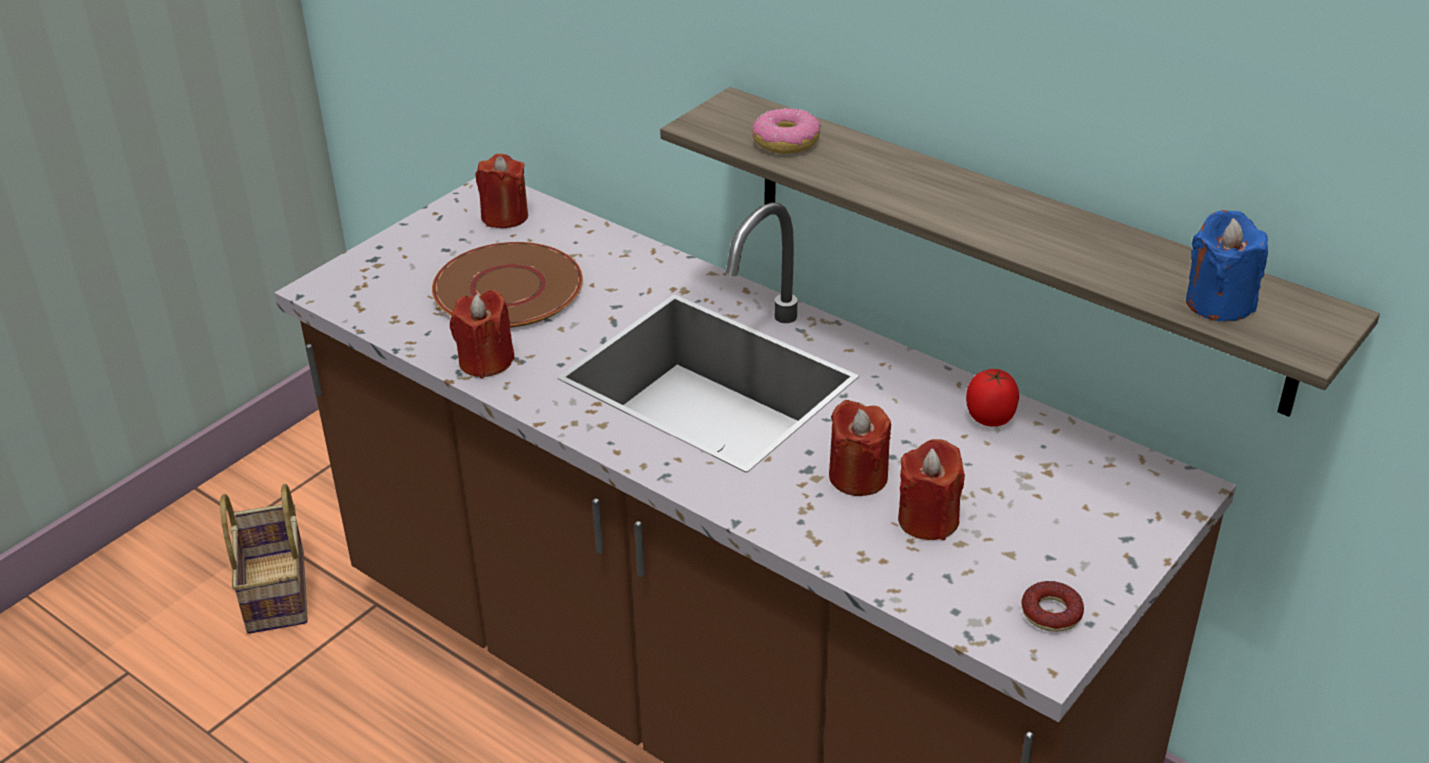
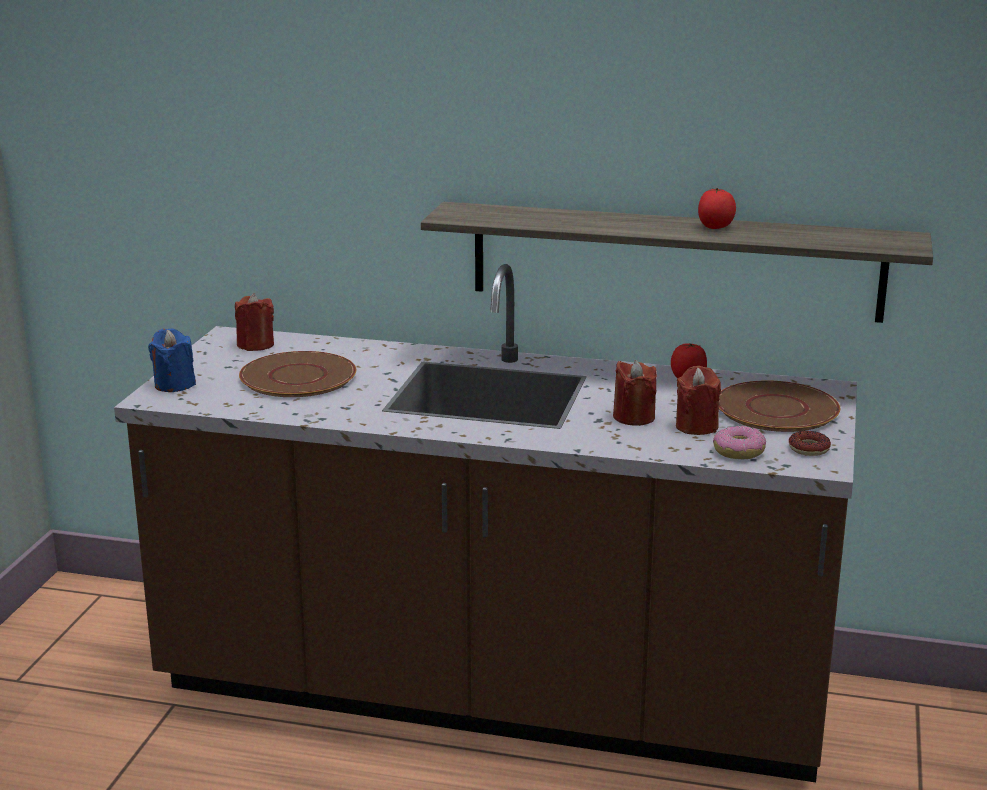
camera: 25 degrees left, 15 degrees down
(278, 593) = (81, 717): basket -> none
(486, 361) = (321, 412): red candle -> none
(786, 142) = (512, 216): donut -> donut (739, 451)
(1045, 228) = (715, 228): none -> tomato
(1068, 513) = (775, 409): none -> brown plate
(1219, 303) = (844, 240): blue candle -> blue candle (174, 385)

